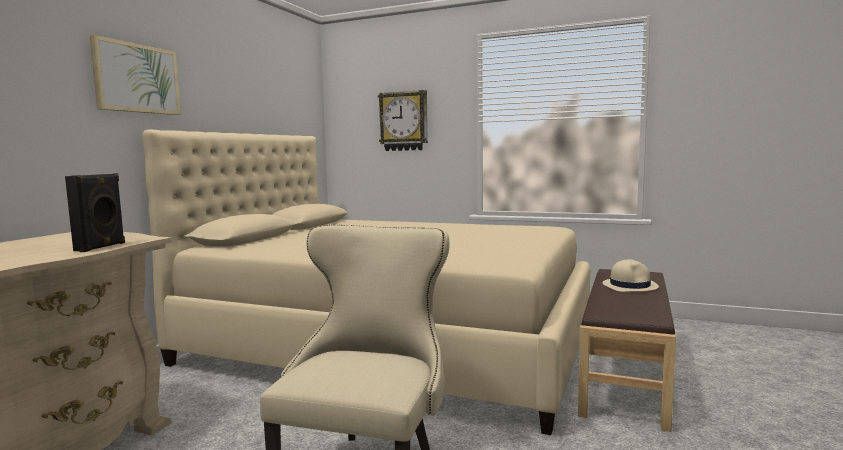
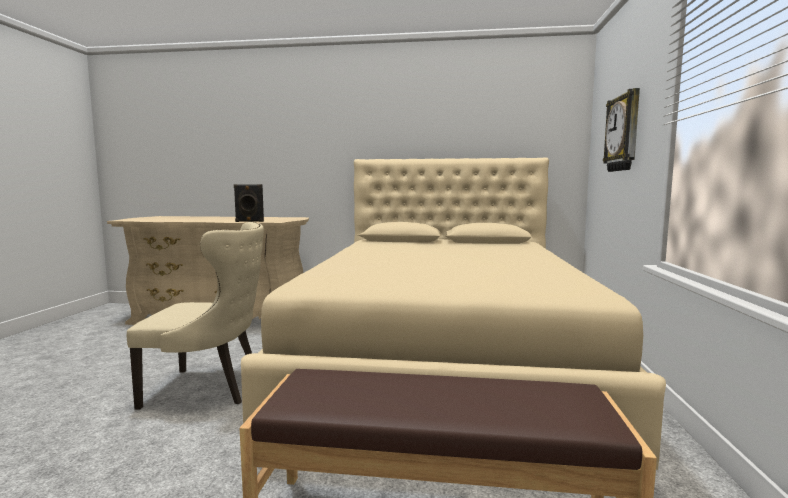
camera: 75 degrees right, 0 degrees up
(137, 78) = (361, 126): picture -> none
(630, 286) = (472, 400): beige hat -> none

